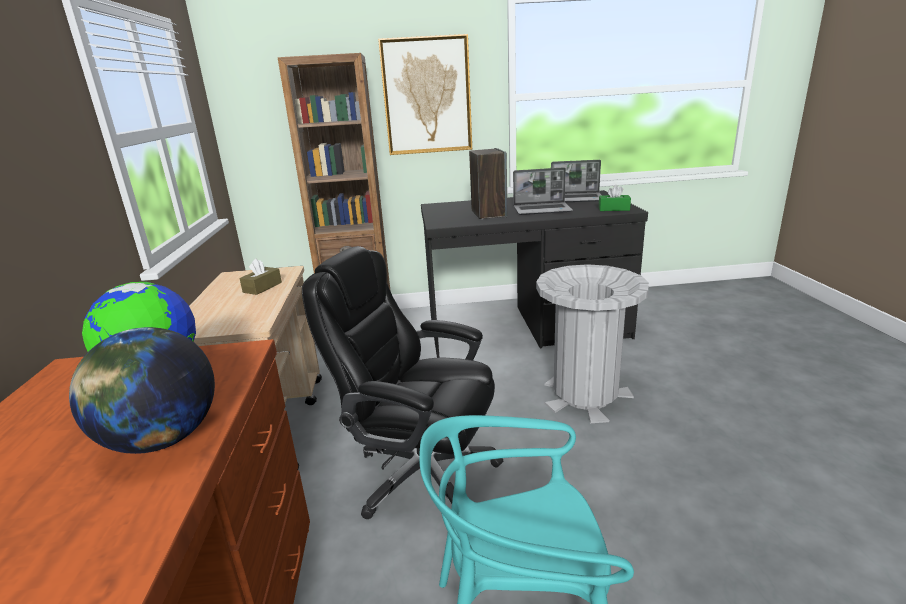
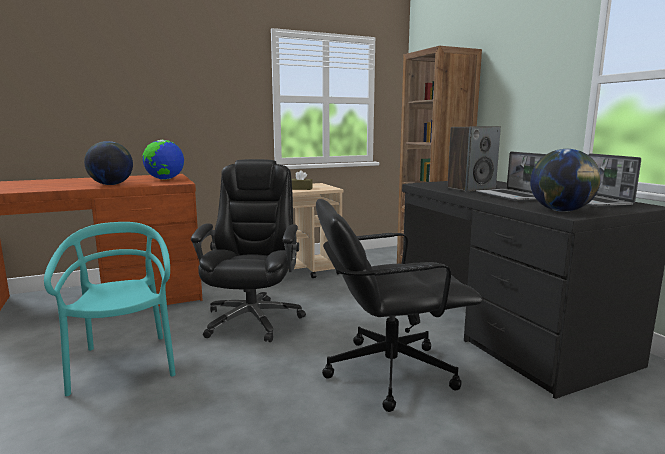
camera: 70 degrees right, 10 degrees down
(427, 96) = (519, 81): picture -> none
(585, 395) = (388, 371): grey trash can -> black office chair
(614, 209) = (561, 211): green tissue box -> globe

